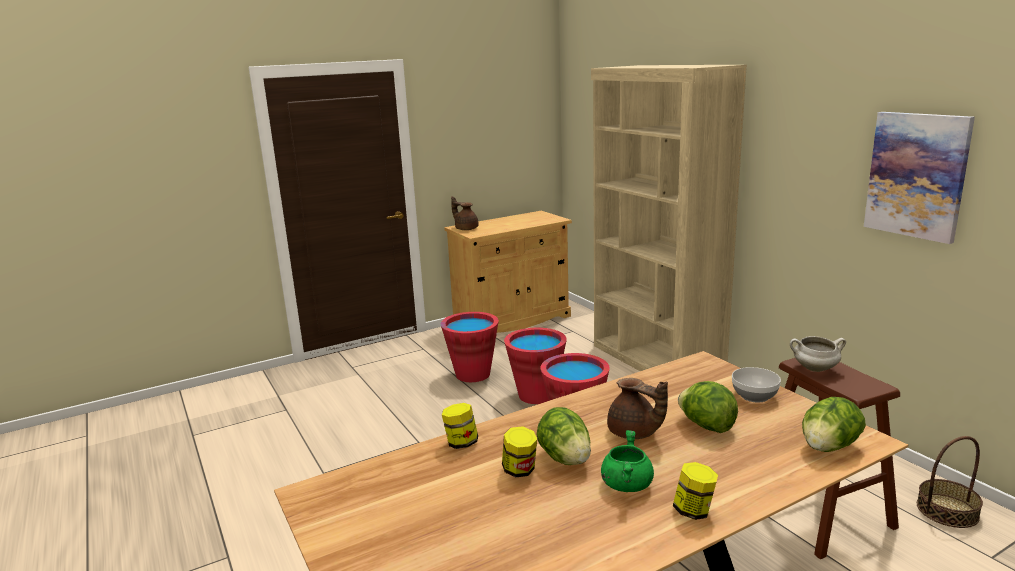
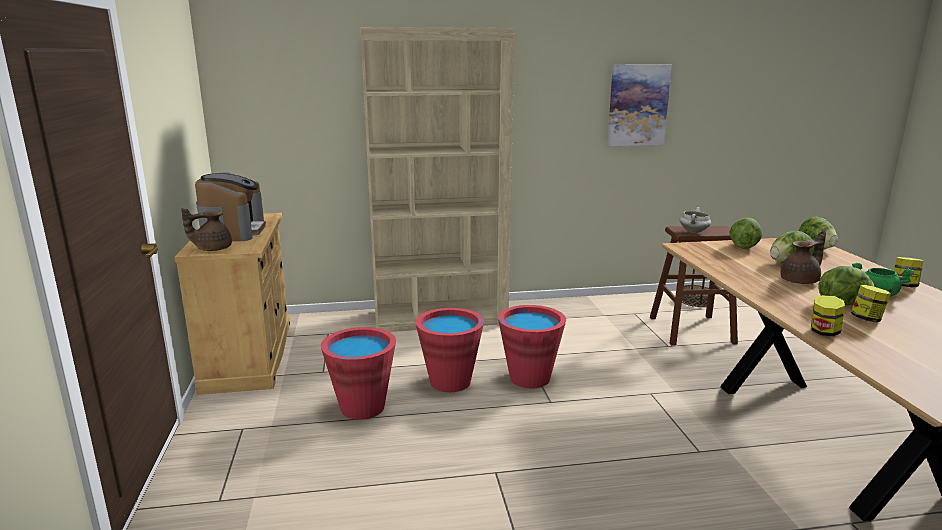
camera: 70 degrees left, 0 degrees up
(509, 222) = (233, 231): none -> coffee machine
(753, 396) = (743, 247): bowl -> lettuce

